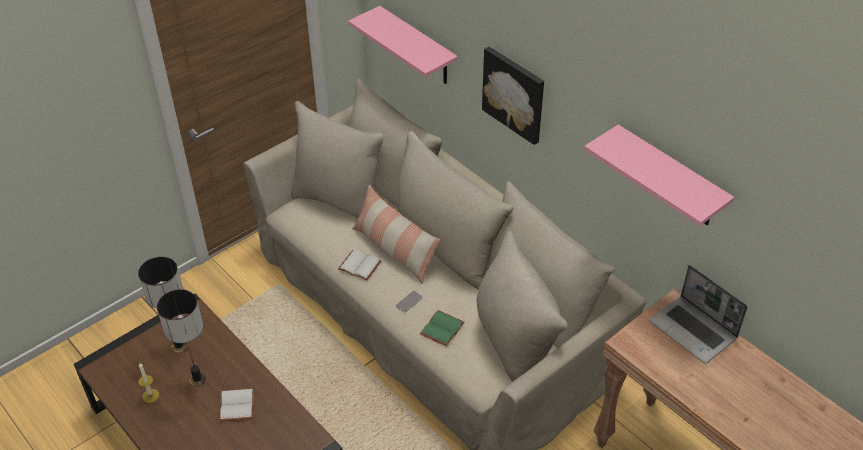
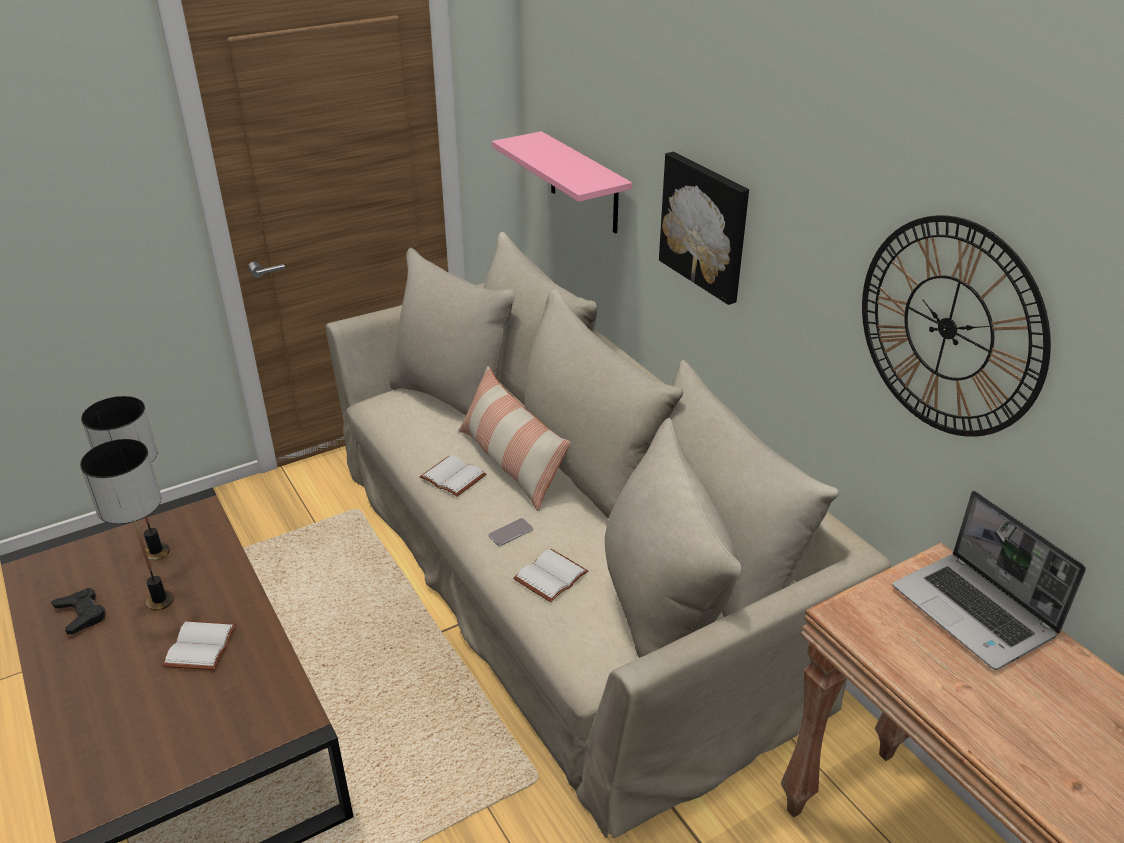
camera: 10 degrees right, 10 degrees down
(150, 396) = (81, 614): candle -> black game controller
(441, 328) = (550, 575): green book -> white book
(670, 178) = (948, 328): pink shelf -> wall clock

